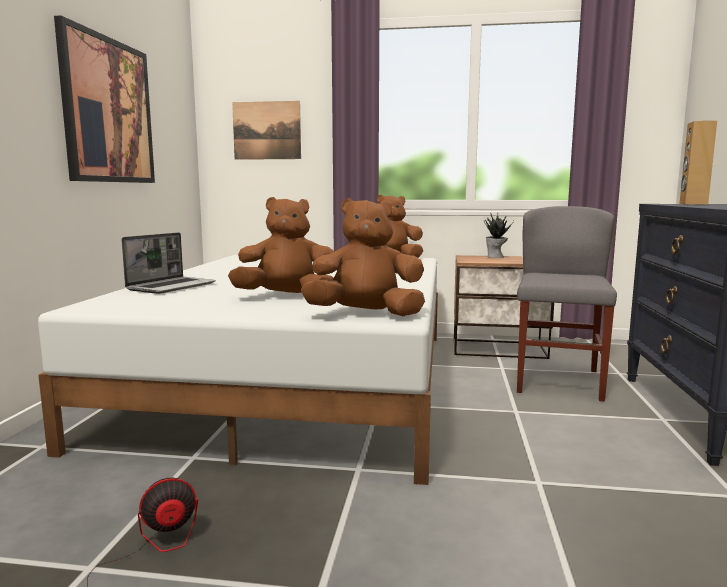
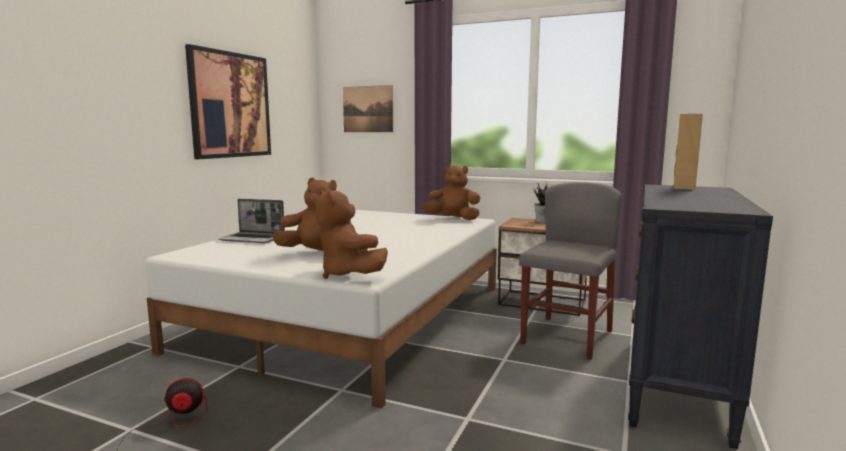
camera: 15 degrees right, 0 degrees up
(172, 286) = (253, 239): laptop -> laptop turned 60 degrees clockwise
(366, 315) = (348, 274): brown plush toy -> brown plush toy turned 135 degrees counterclockwise

